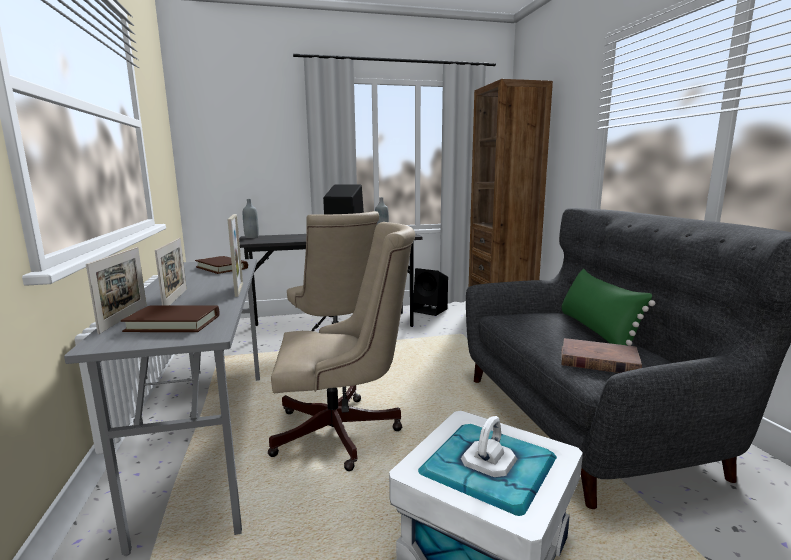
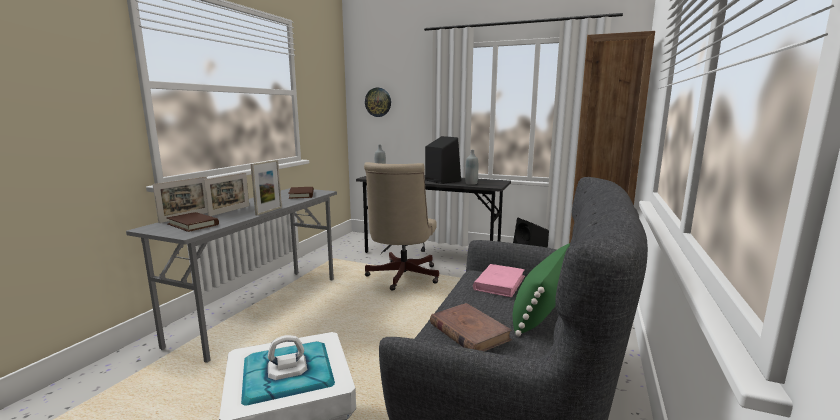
camera: 35 degrees right, 0 degrees up
(226, 145) = (378, 102): none -> wall clock
(344, 432) = (329, 330): beige office chair -> none
(532, 320) = (499, 283): none -> pink book

